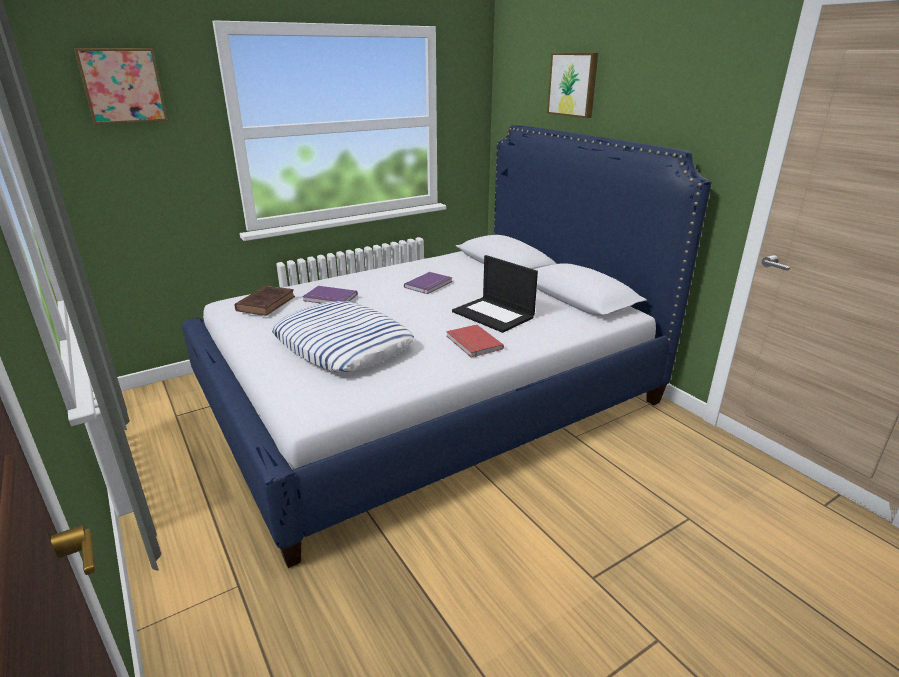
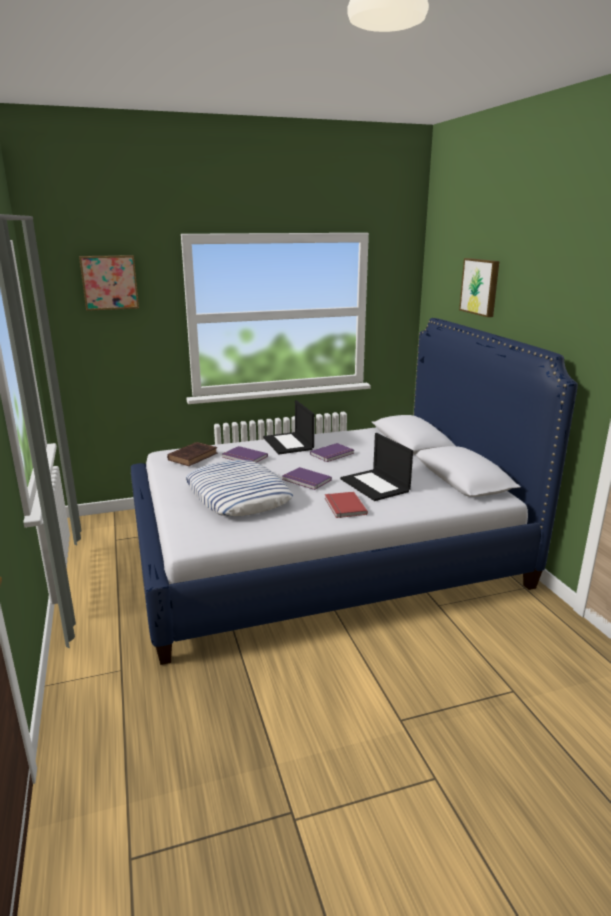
camera: 15 degrees right, 5 degrees down
(373, 277) = (289, 443): none -> laptop
(414, 318) = (306, 480): none -> purple book

